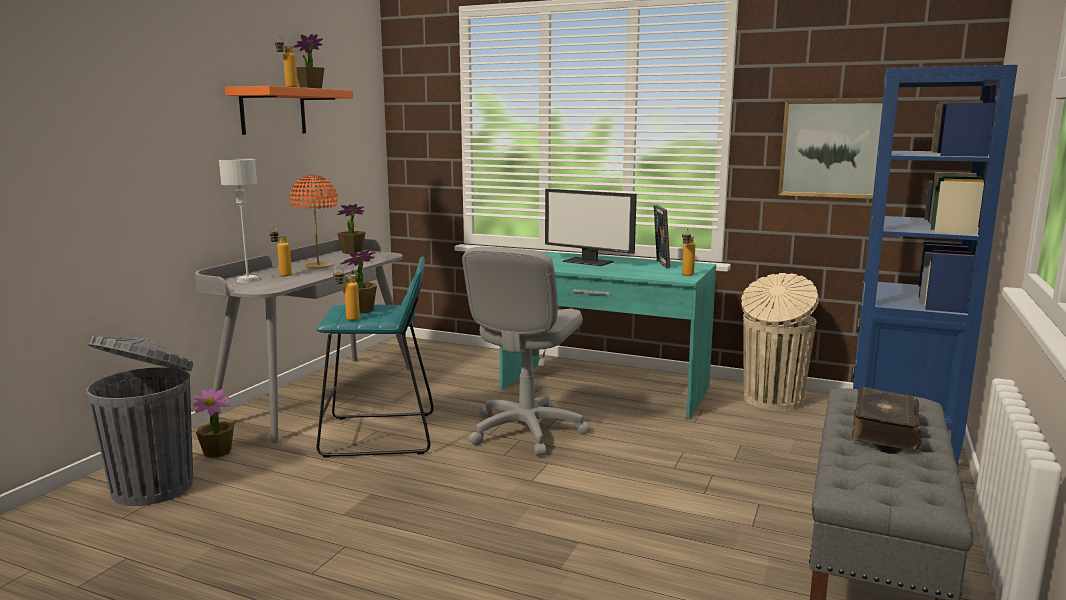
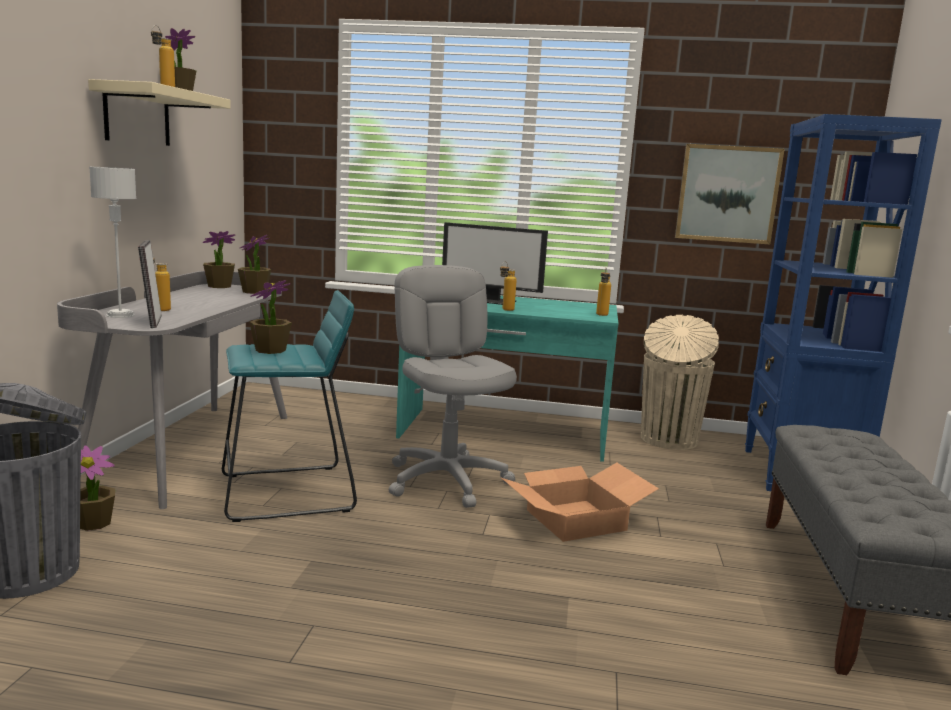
camera: 15 degrees left, 0 degrees up
(273, 111) = (137, 116): orange shelf -> beige shelf
(318, 266) = (194, 301): orange table lamp -> none
(347, 320) = (265, 361): bottle -> bottle (505, 310)
(377, 257) = (254, 292): none -> potted plant
(526, 431) = (447, 480): grey office chair -> grey office chair turned 150 degrees clockwise
(628, 472) = (576, 519): none -> cardboard box
(660, 264) = (564, 304): picture frame -> picture frame (152, 322)
(883, 430) = (862, 463): book -> none

